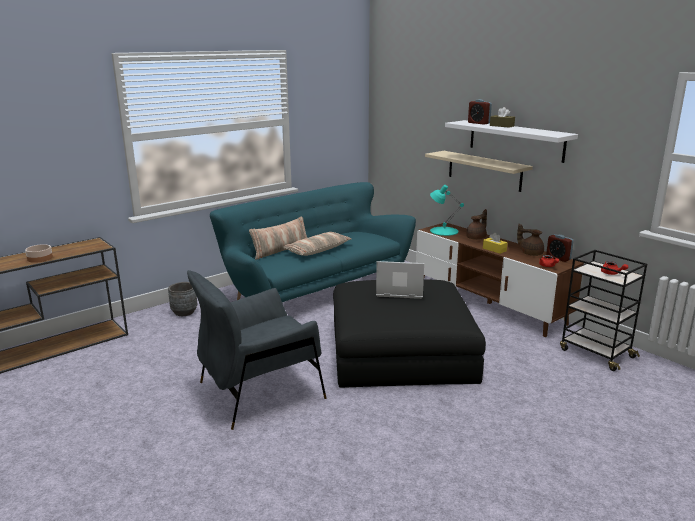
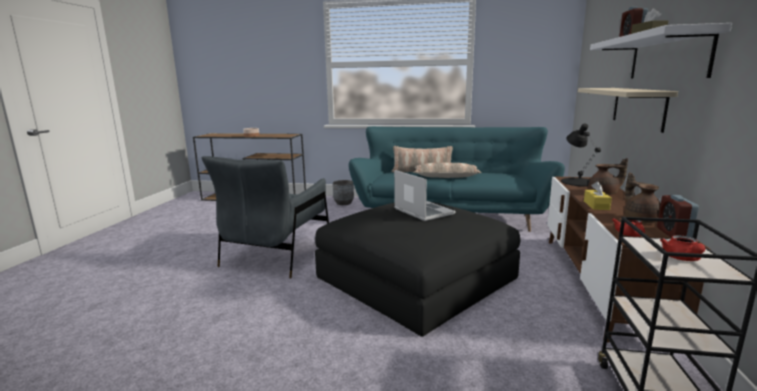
camera: 50 degrees right, 5 degrees down
(260, 391) = (277, 255): grey armchair -> grey armchair turned 90 degrees counterclockwise
(443, 231) = (579, 182): turquoise table lamp -> black table lamp

